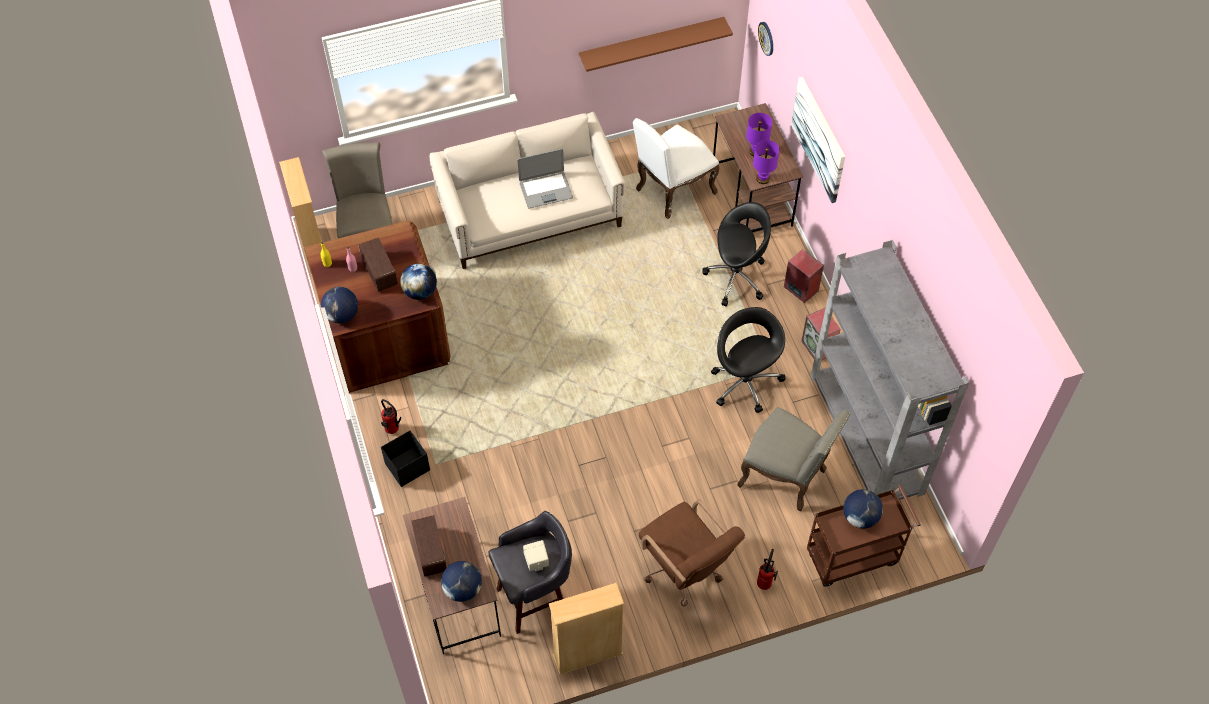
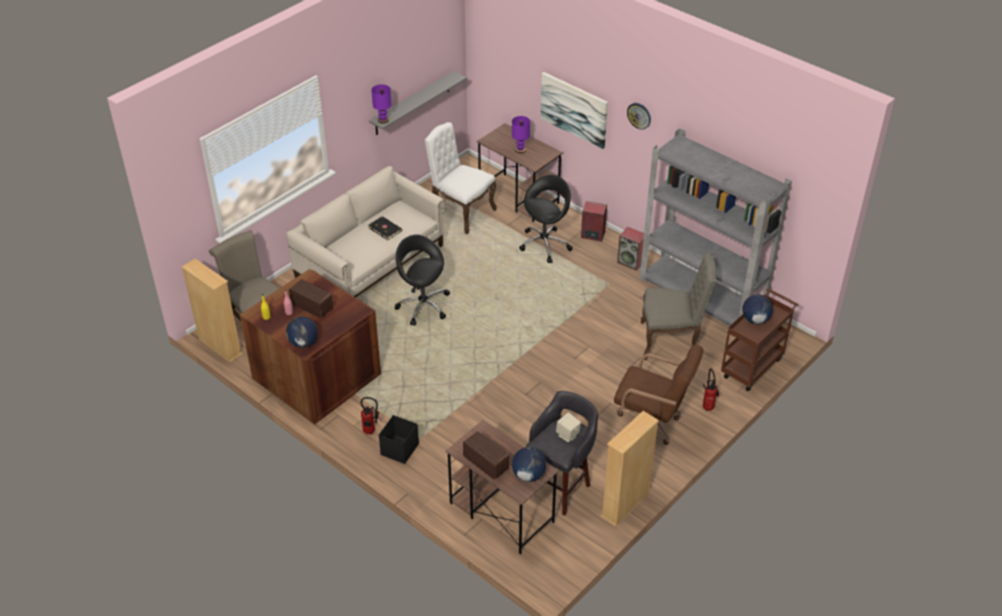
camera: 30 degrees left, 15 degrees down
(420, 292) = (353, 307): globe -> none
(545, 190) = (385, 229): laptop -> black book
(651, 43) = (412, 103): brown shelf -> grey shelf
(672, 190) = (462, 213): white chair -> white chair turned 105 degrees clockwise
(745, 382) = (600, 300): black office chair -> black office chair (422, 306)
(763, 178) = (537, 162): purple table lamp -> purple table lamp (383, 120)
(766, 38) = (494, 70): wall clock -> wall clock (639, 115)

